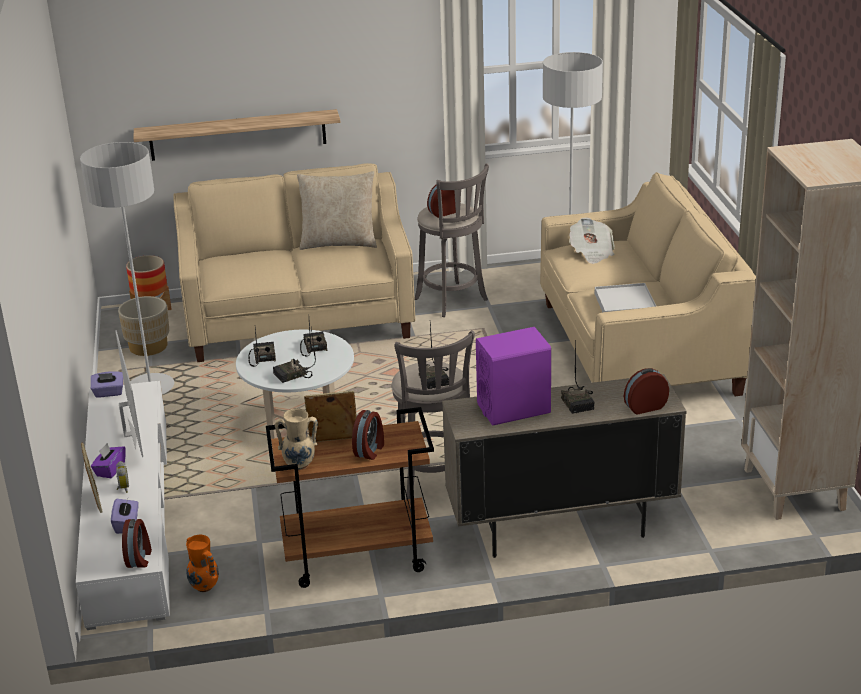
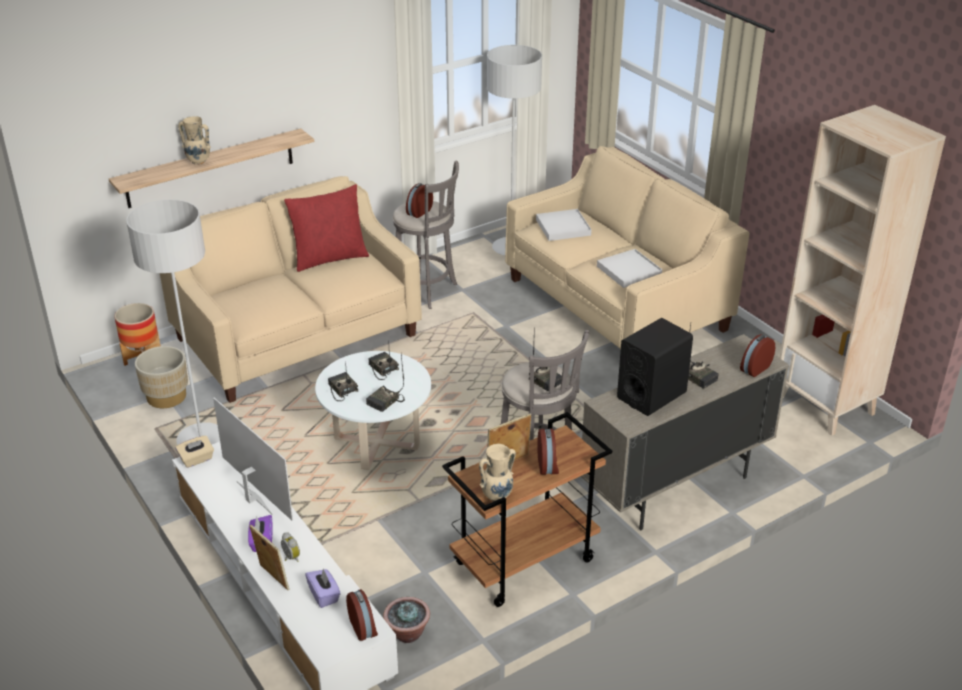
camera: 25 degrees left, 5 degrees up
(109, 393) = (196, 459): purple tissue box -> beige tissue box
(204, 587) = (407, 633): orange vase -> potted plant
(220, 125) = (198, 161): none -> beige vase
(339, 243) = (329, 258): beige pillow -> red pillow
(514, 408) = (651, 395): purple speaker -> black speaker
(591, 252) = (563, 227): newspaper -> white tray

